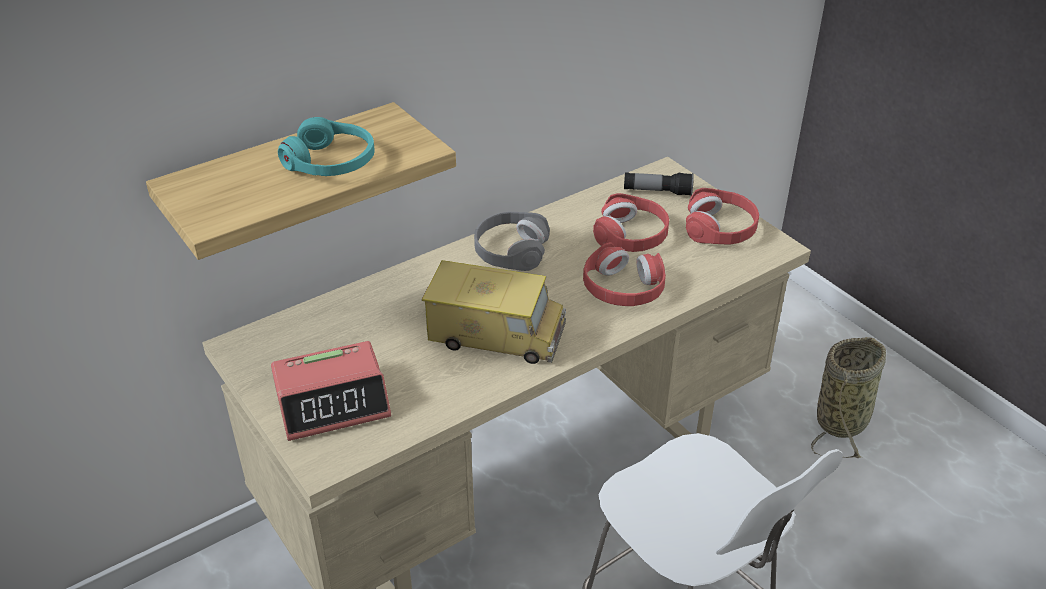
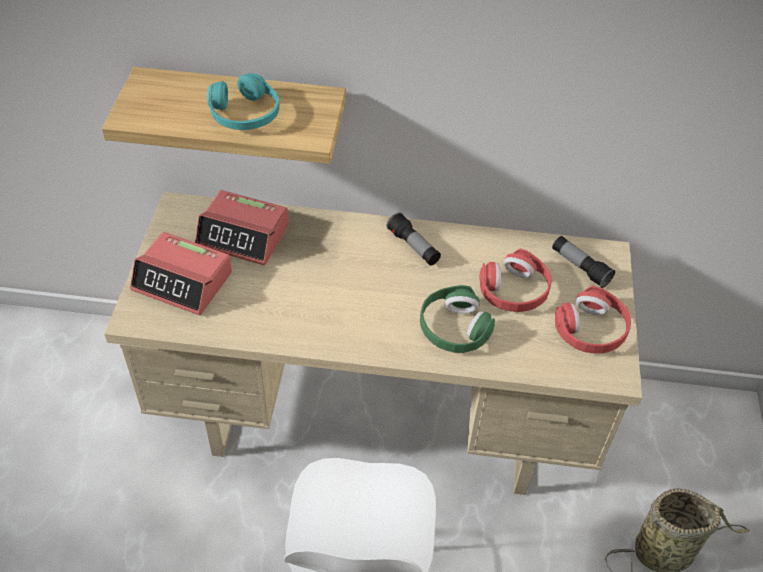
camera: 40 degrees right, 10 degrees up
(342, 330) = (243, 236): none -> alarm clock
(496, 335) = (327, 304): toy truck -> none
(511, 250) = (413, 247): grey headphones -> flashlight
(623, 287) = (454, 328): red headphones -> green headphones

